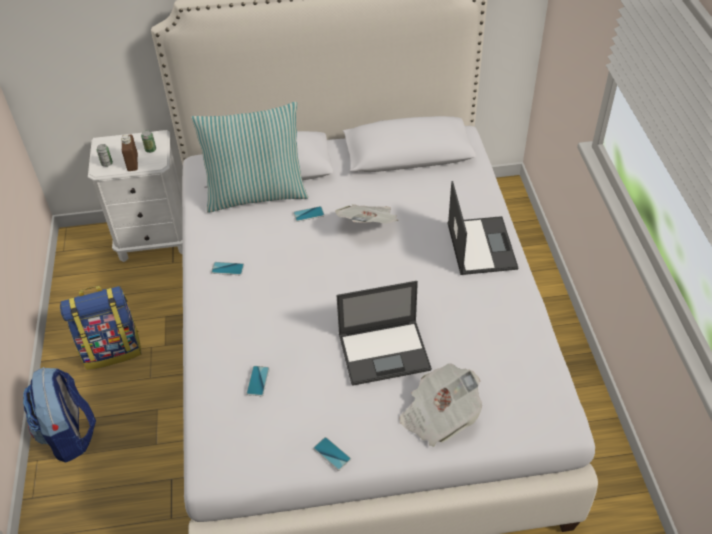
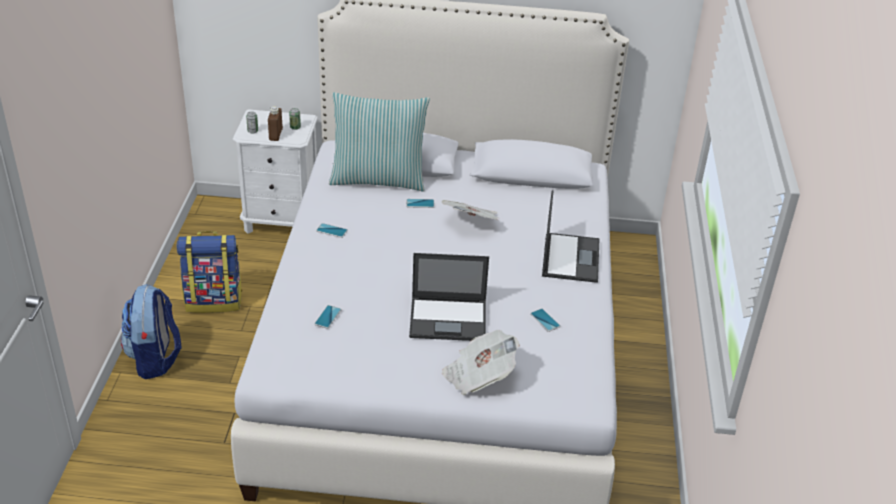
camera: 10 degrees right, 10 degrees down
(332, 454) = (373, 383): phone -> phone (545, 320)

